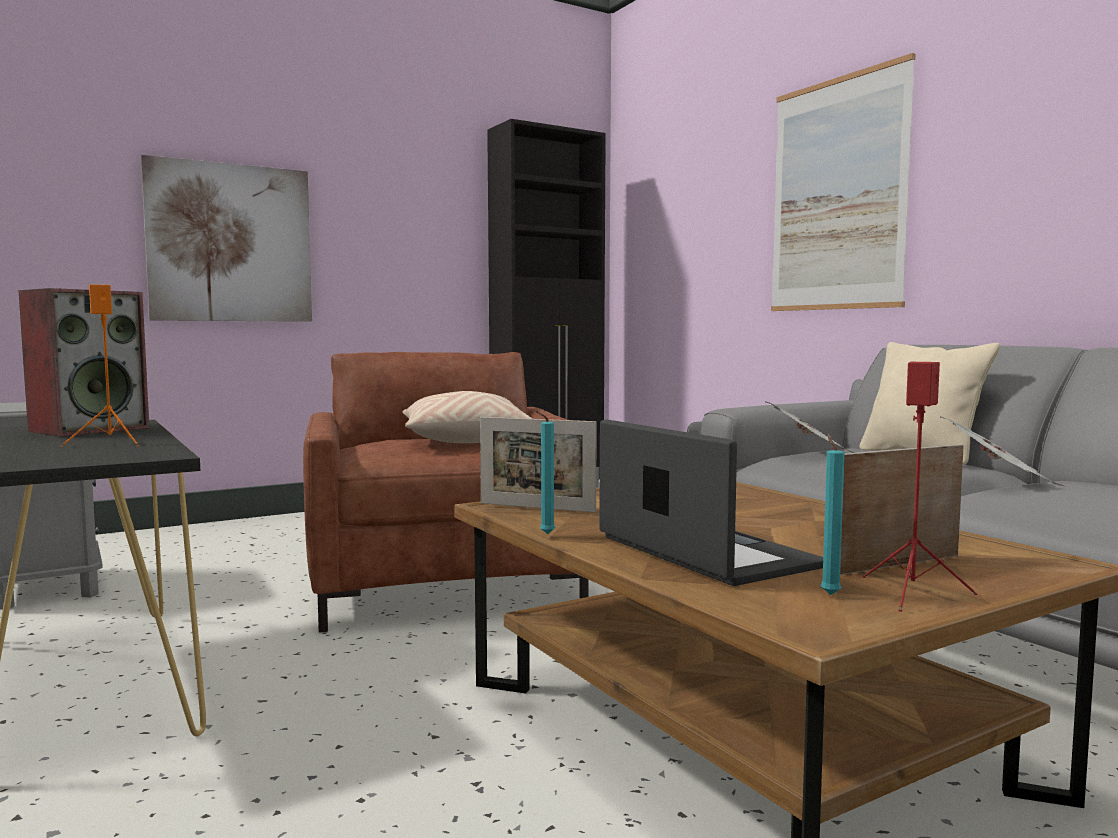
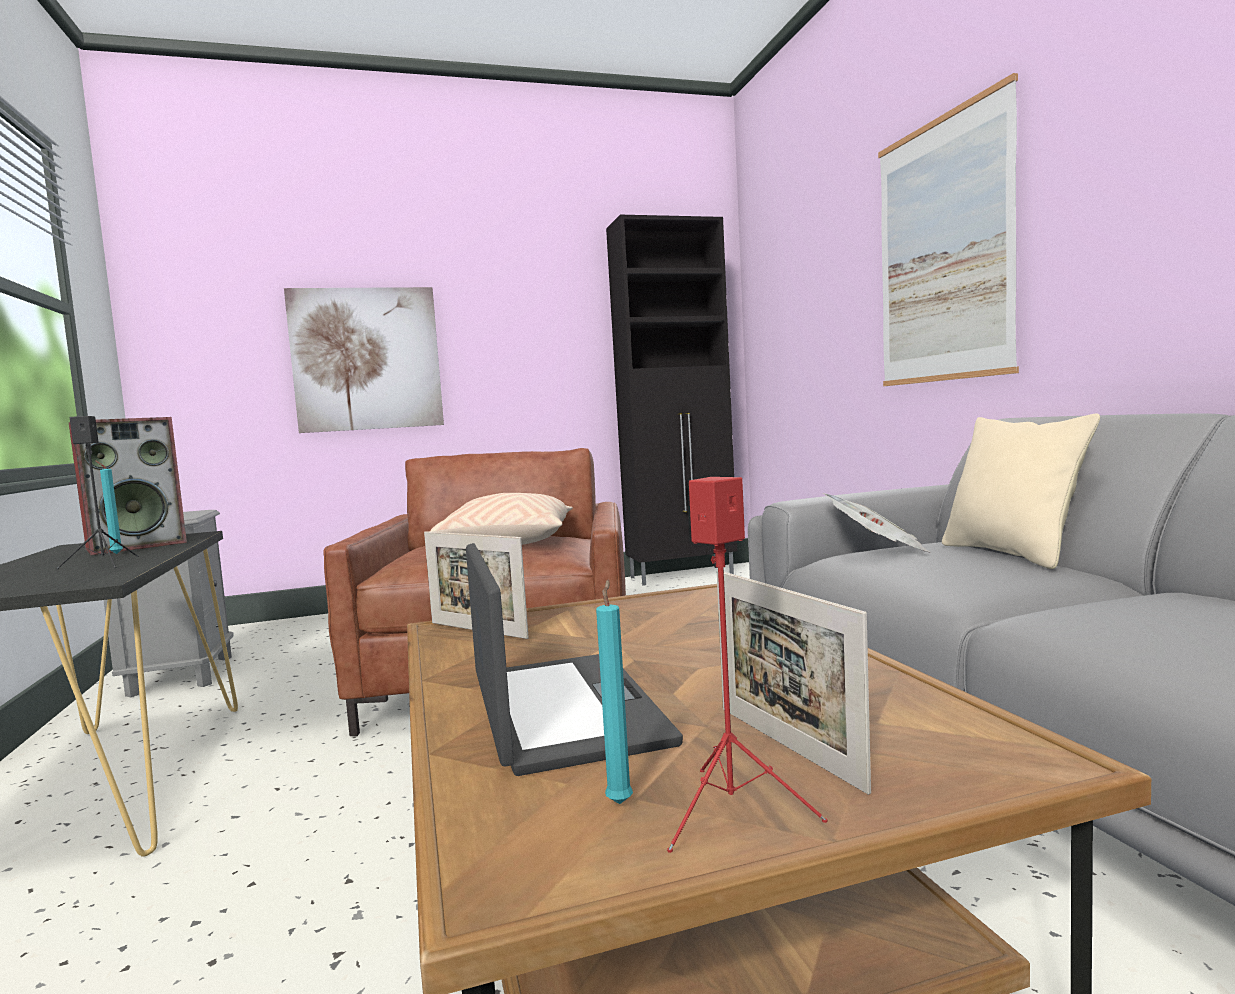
camera: 15 degrees right, 0 degrees up
(110, 443) = (104, 564): orange speaker -> black speaker
(544, 534) = (426, 672): turquoise candle -> turquoise candle (115, 554)
(900, 564) = (787, 746): picture frame -> picture frame turned 105 degrees counterclockwise
(999, 480) = (1077, 594): newspaper -> none

